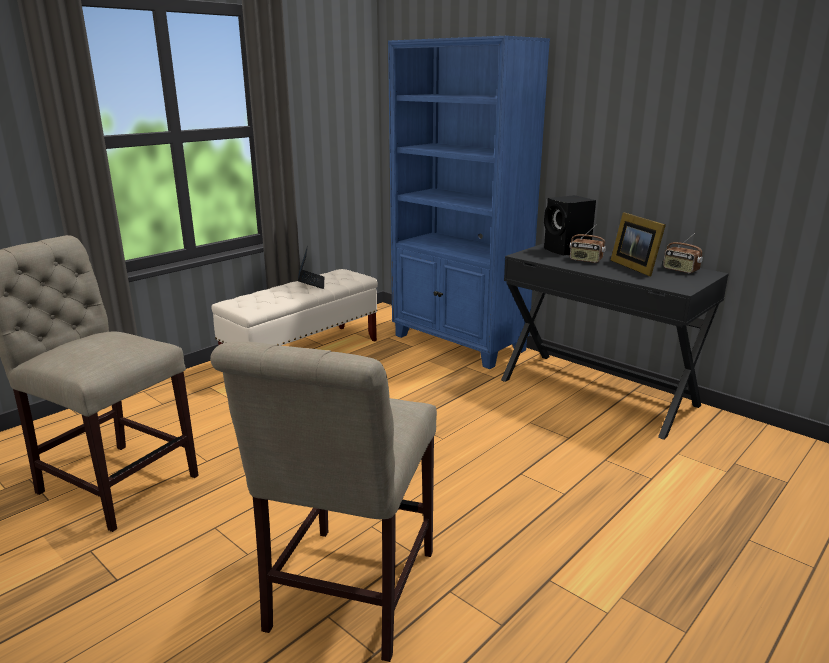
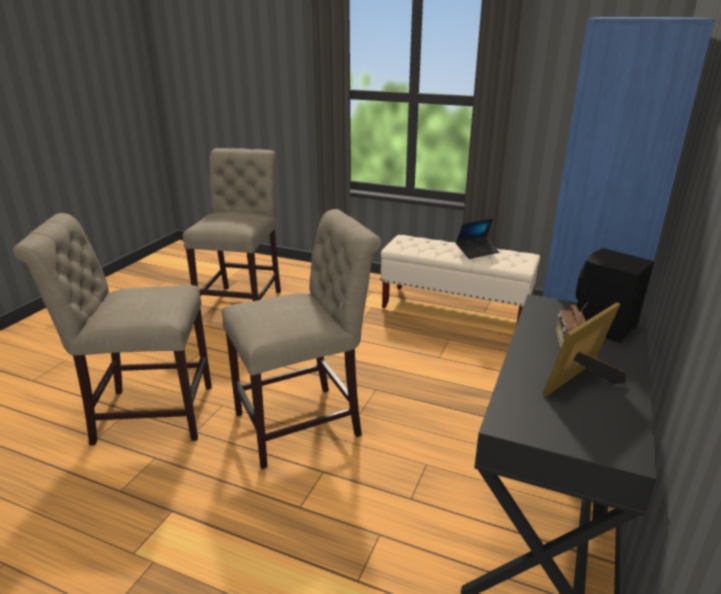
camera: 70 degrees right, 5 degrees up
(441, 472) = (305, 423): none -> beige chair
(680, 270) = (611, 423): radio -> none

